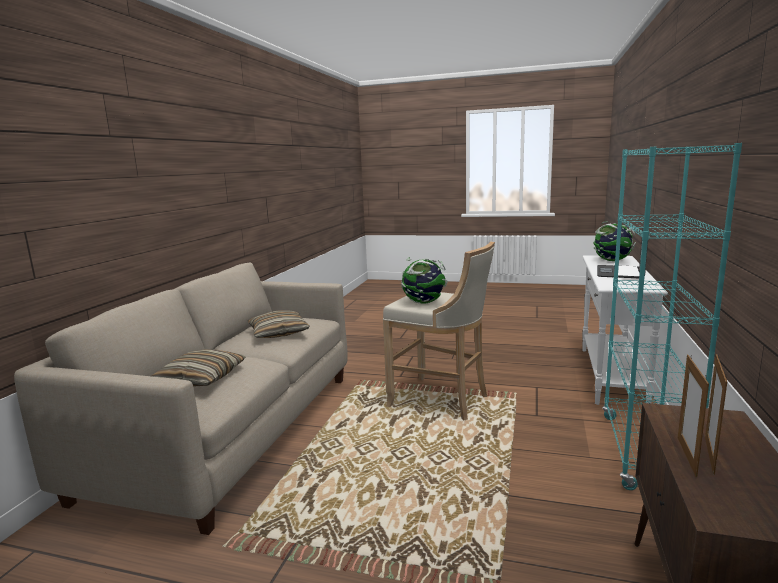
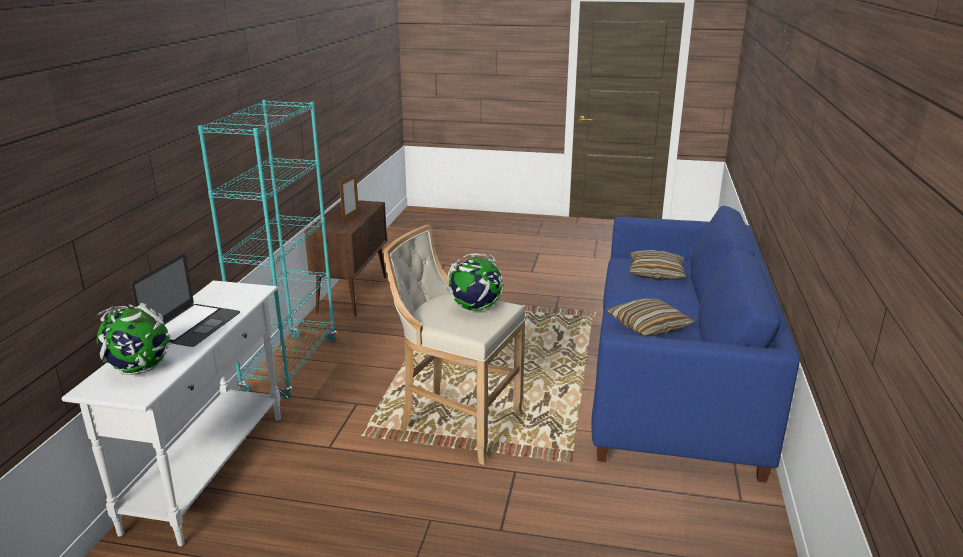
camera: 175 degrees right, 10 degrees up
(232, 430) = (674, 384): beige sofa -> blue sofa
(686, 456) = (360, 216): picture frame -> none

